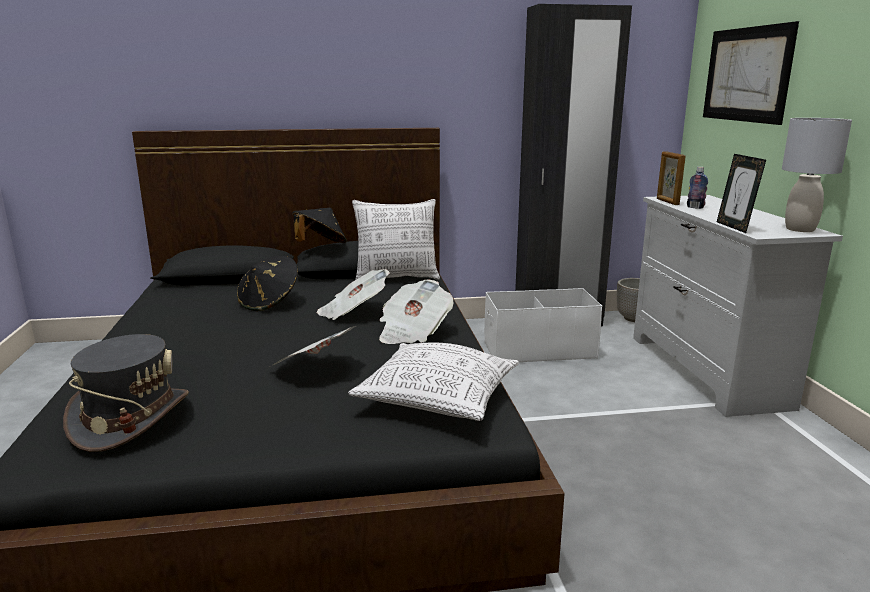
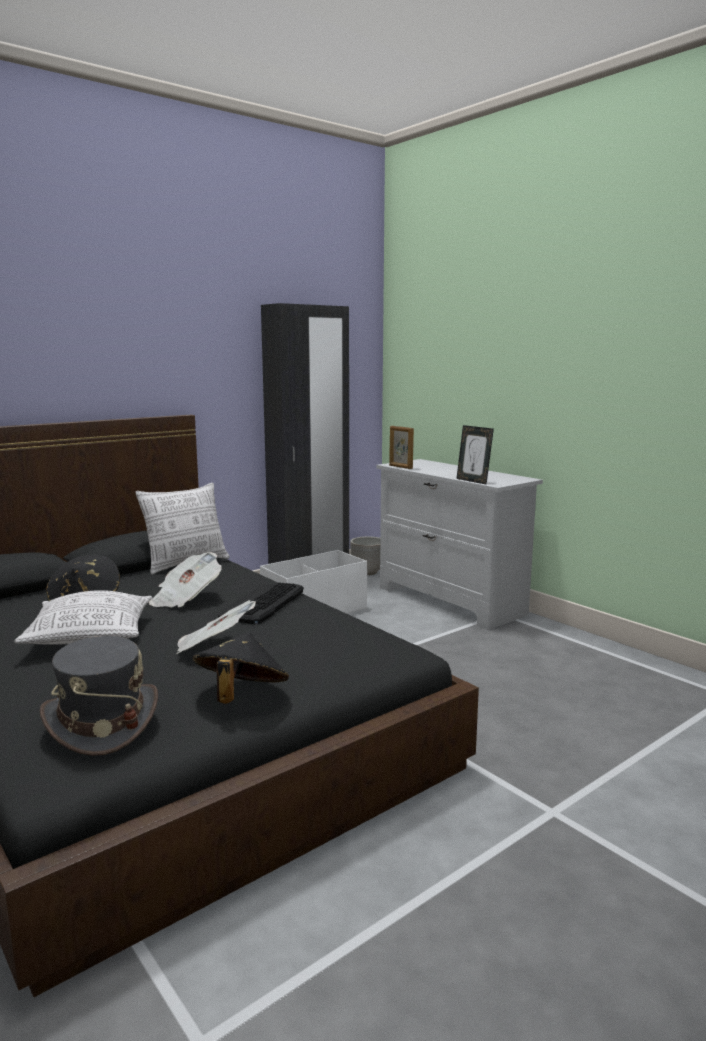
camera: 30 degrees left, 5 degrees down
(320, 246) = (100, 542): black hat -> black hat (240, 697)
(412, 332) = (262, 604): newspaper -> keyboard
(436, 399) = (346, 646): pillow -> pillow (89, 637)
(695, 207) = (426, 469): bottle -> none
(746, 74) = (440, 363): picture -> none
(800, 229) = (514, 478): grey table lamp -> none

